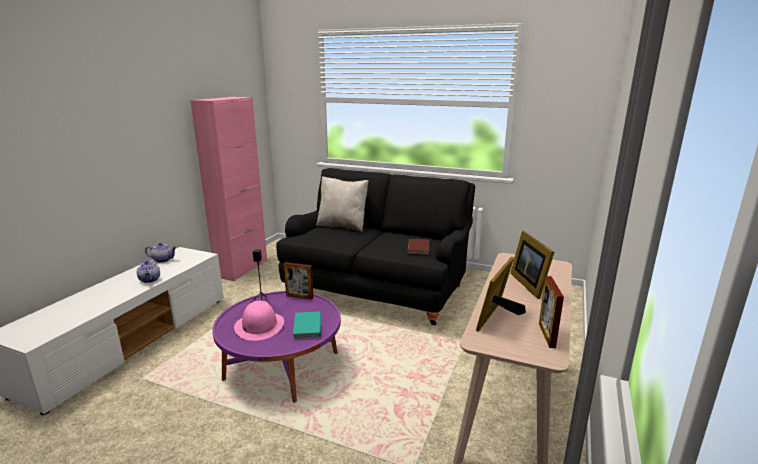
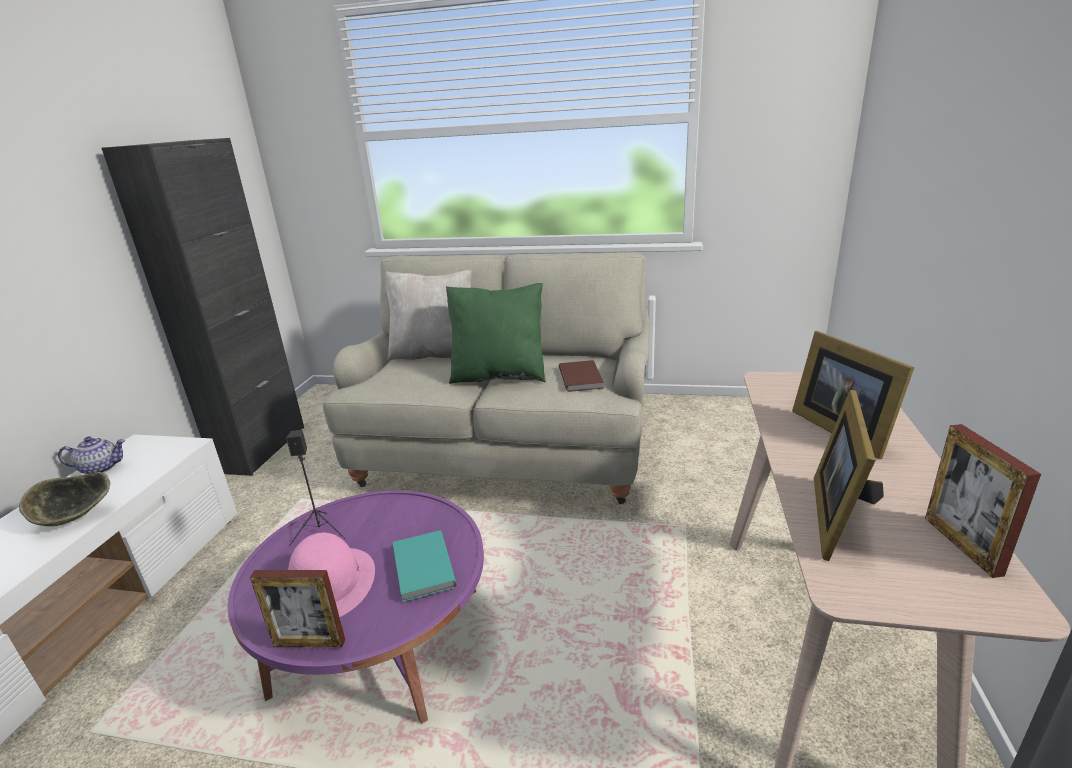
camera: 10 degrees left, 5 degrees up
(150, 280) = (76, 518): teapot -> bowl
(242, 268) = (261, 449): pink cabinet -> black cabinet
(299, 296) = (390, 502): picture frame -> picture frame (309, 643)
(374, 241) = (499, 376): none -> green pillow
(379, 287) = (508, 448): black sofa -> beige sofa

